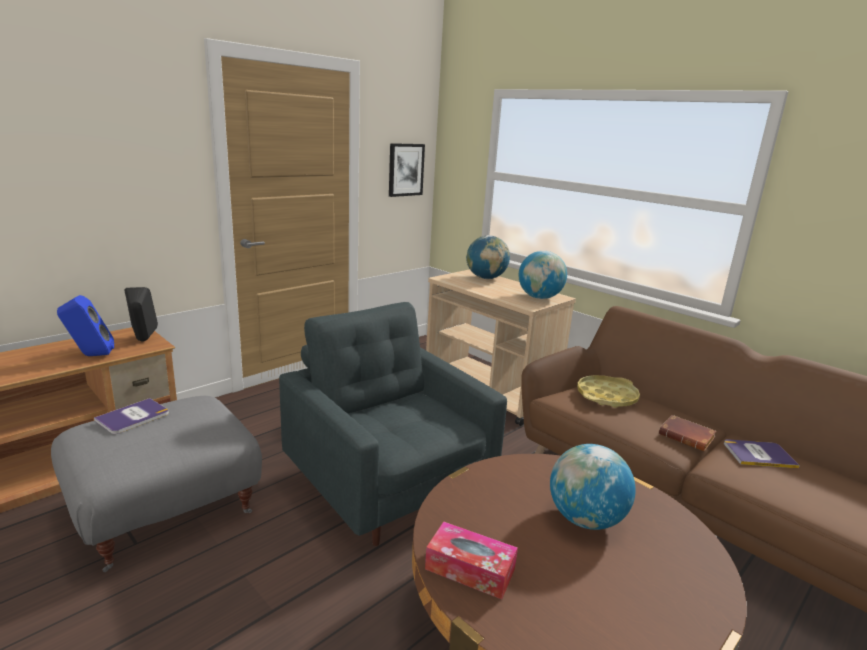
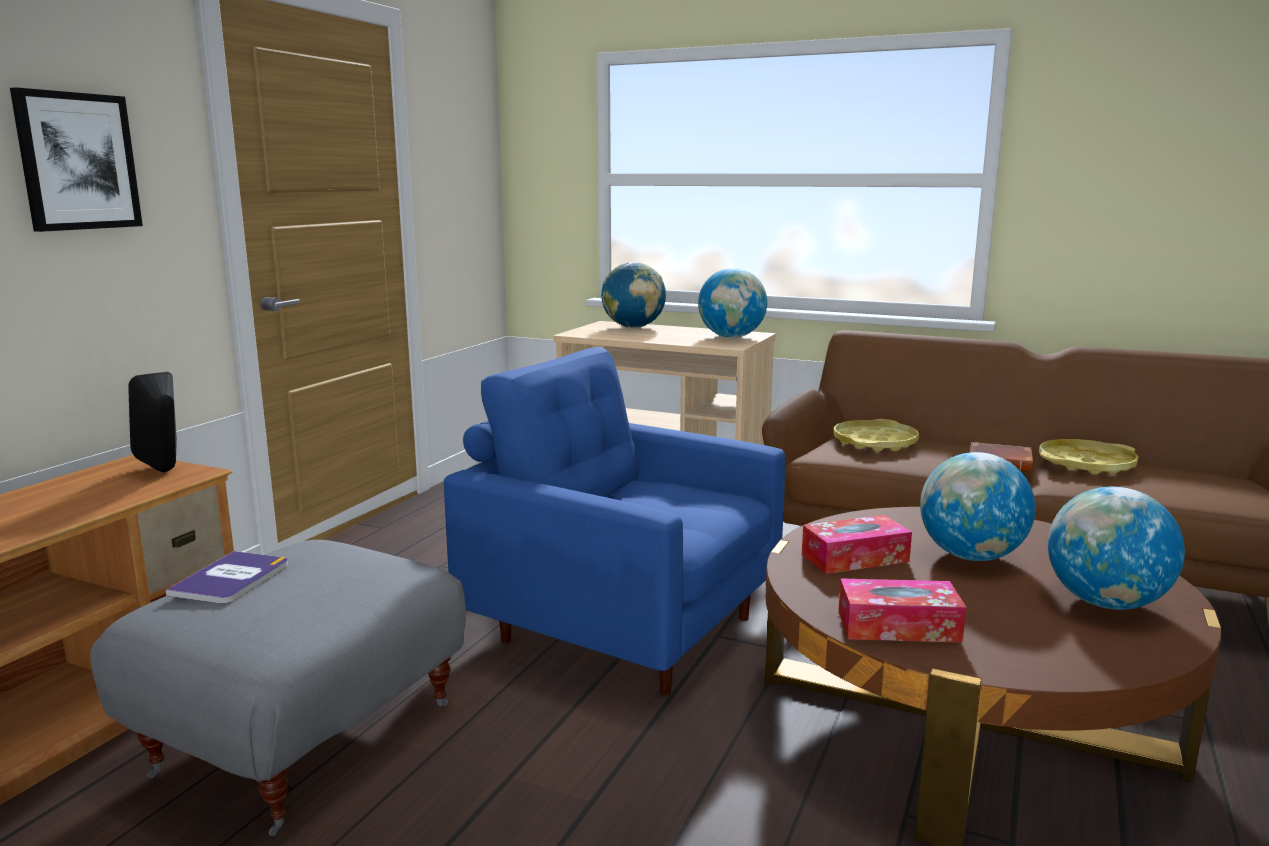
camera: 20 degrees left, 5 degrees down
(90, 355) = (94, 501): blue speaker -> none
(388, 485) = (622, 627): grey armchair -> blue armchair
(405, 169) = (468, 182): picture -> picture (77, 161)
(499, 497) = (855, 558): none -> tissue box
(650, 598) = (1105, 603): none -> globe
(759, 454) = (1086, 464): book -> yellow tray

